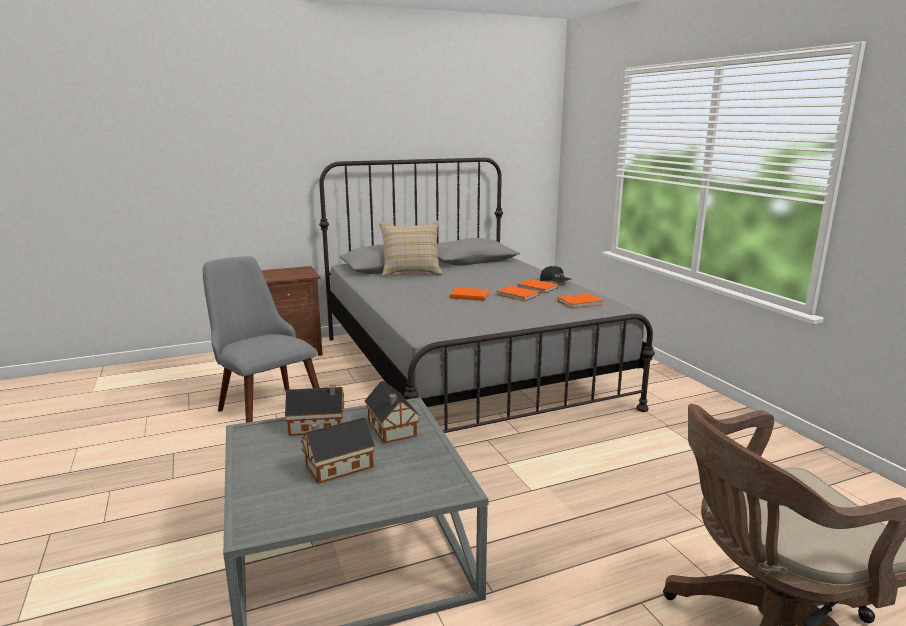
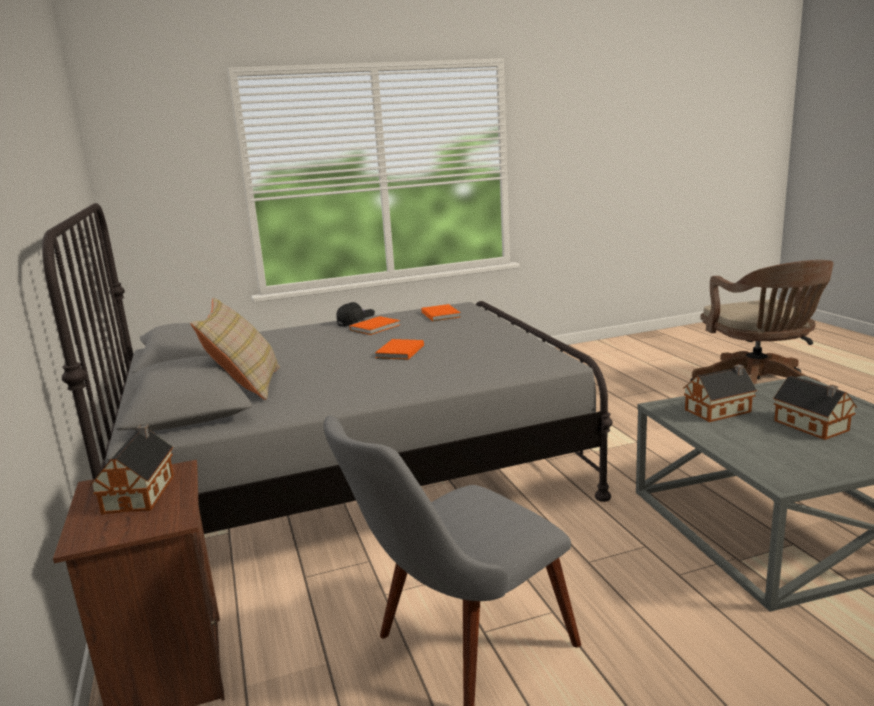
camera: 85 degrees left, 0 degrees up
(319, 426) = (740, 442): toy house -> toy house (141, 492)
(518, 295) = (405, 334): orange book -> none

